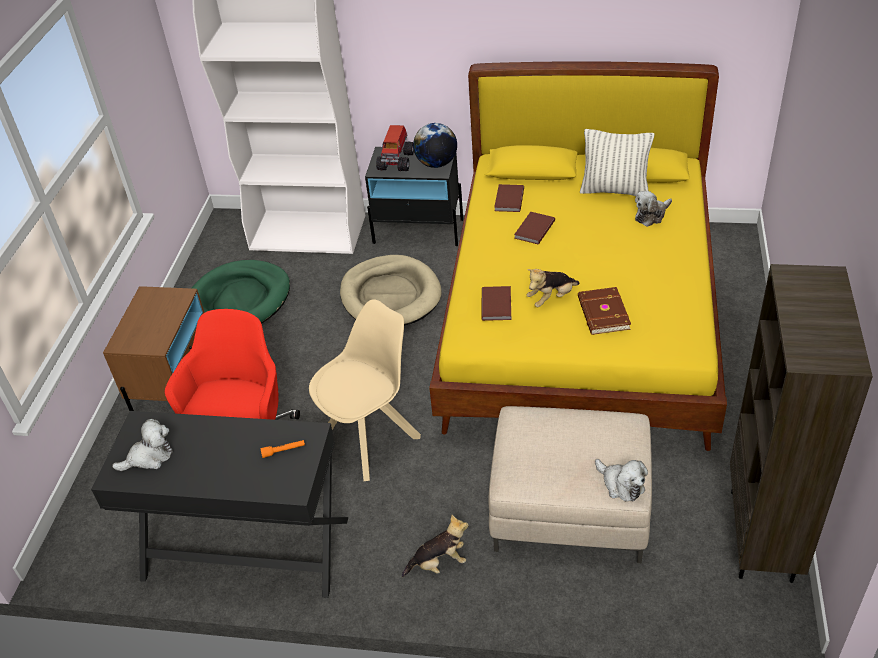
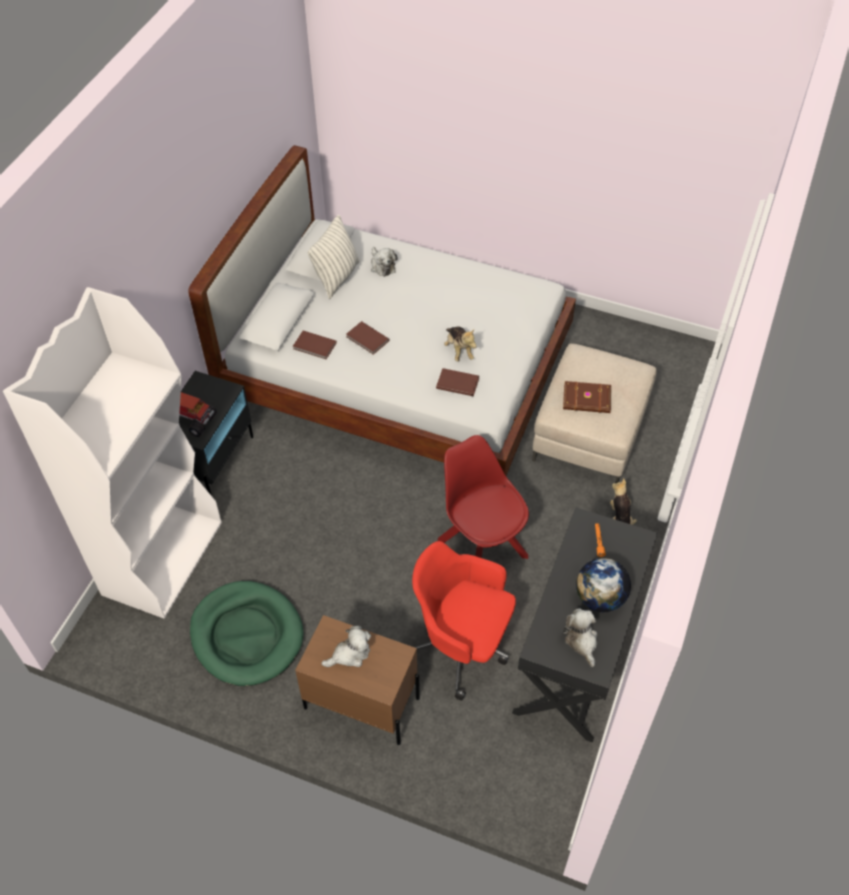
camera: 80 degrees left, 10 degrees up
(371, 438) = (481, 546): beige chair -> red chair
(390, 295) = (301, 502): beige dog bed -> none
(436, 164) = (214, 390): globe -> globe (600, 598)
(581, 322) = (397, 376): yellow bed -> white bed
(602, 313) = (489, 325): brown book -> brown book (587, 400)
(621, 484) = (634, 372): plush toy -> plush toy (350, 654)
(762, 536) = (637, 340): brown bookcase -> none

